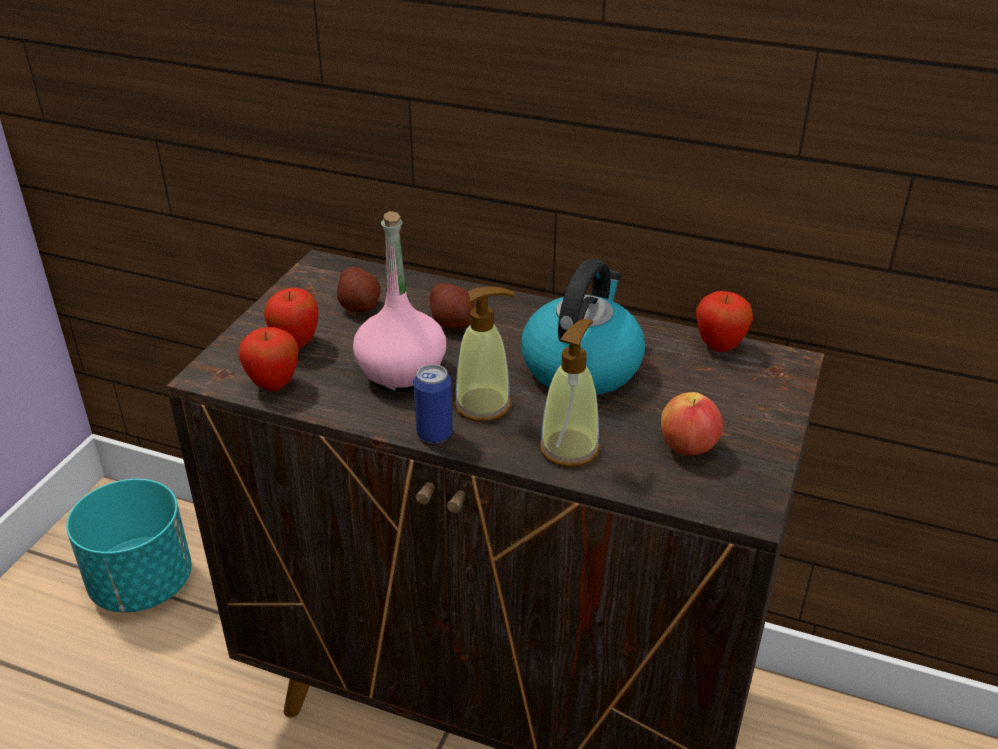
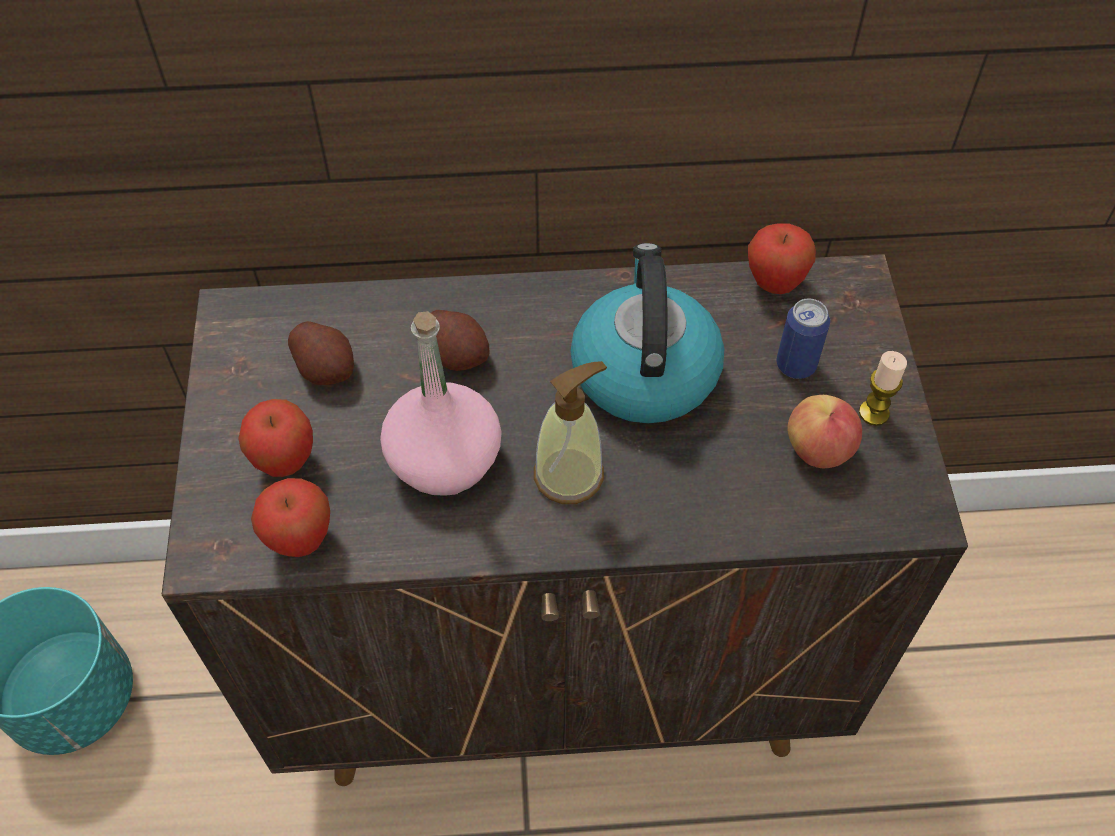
camera: 25 degrees left, 20 degrees up
(434, 434) = (540, 541): can -> can (796, 365)
(569, 448) = (698, 502): soap dispenser -> none
(750, 439) = (874, 413): none -> candle

